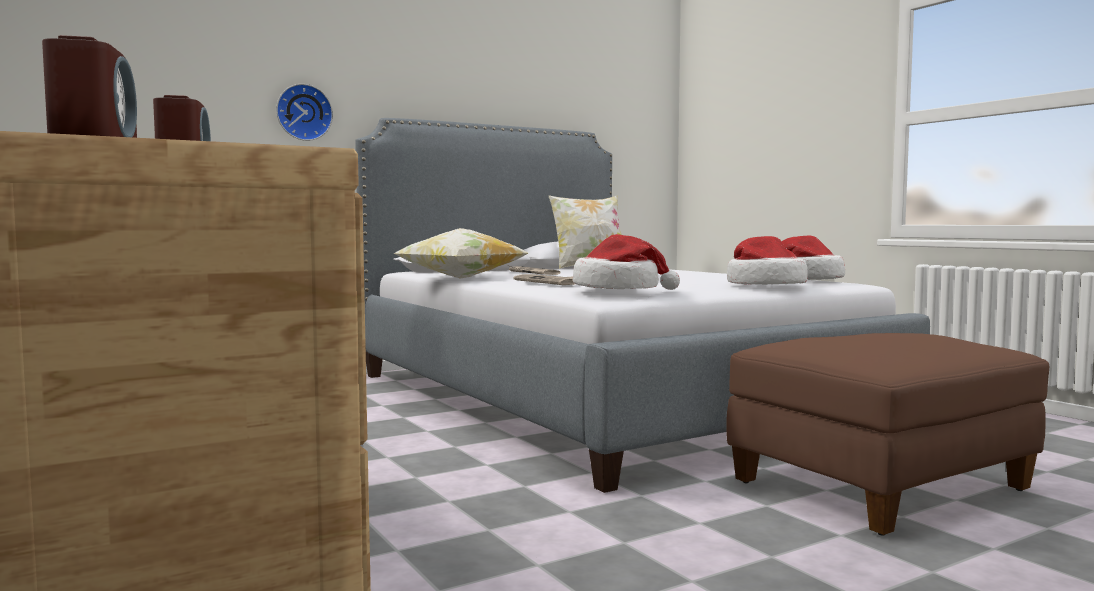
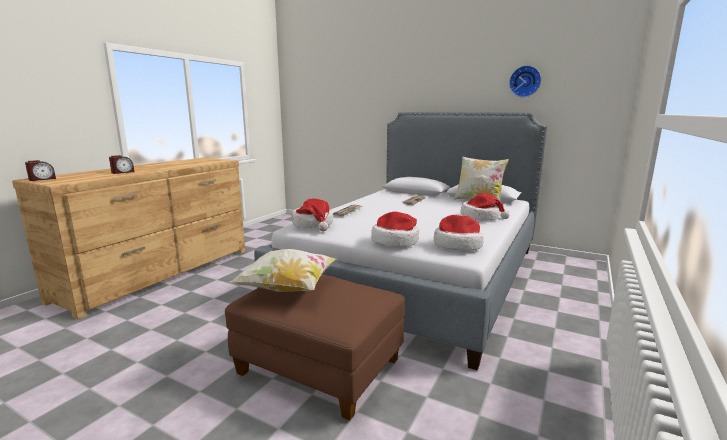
camera: 60 degrees right, 10 degrees up
(303, 112) = (373, 111): wall clock -> wall clock (525, 81)
(461, 278) = (365, 199): pillow -> pillow (288, 288)
(680, 272) = (481, 217): none -> hat

